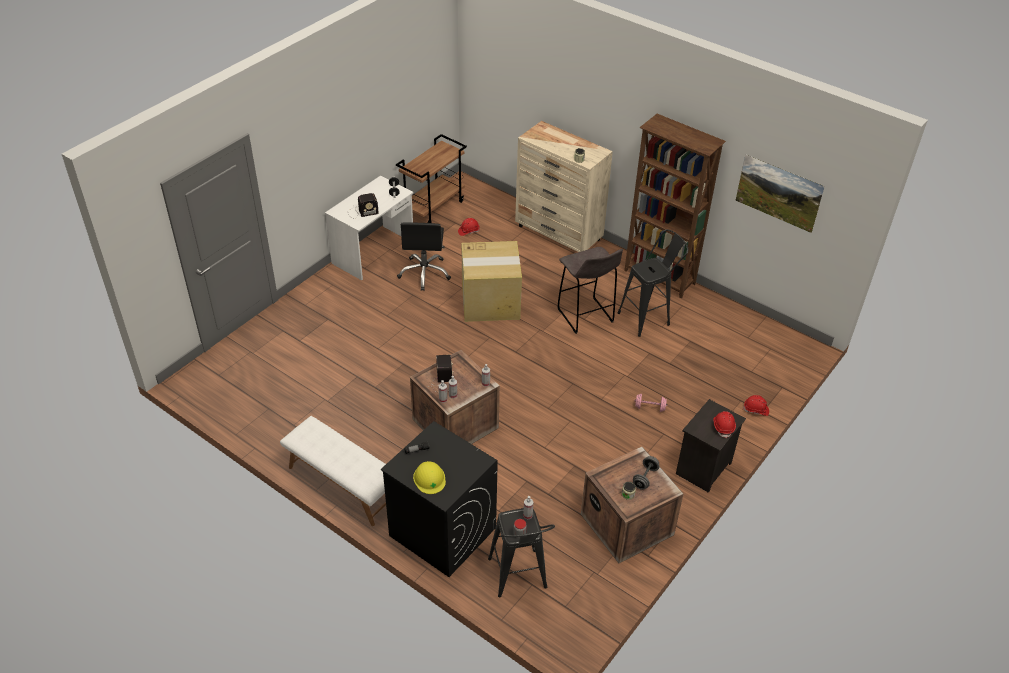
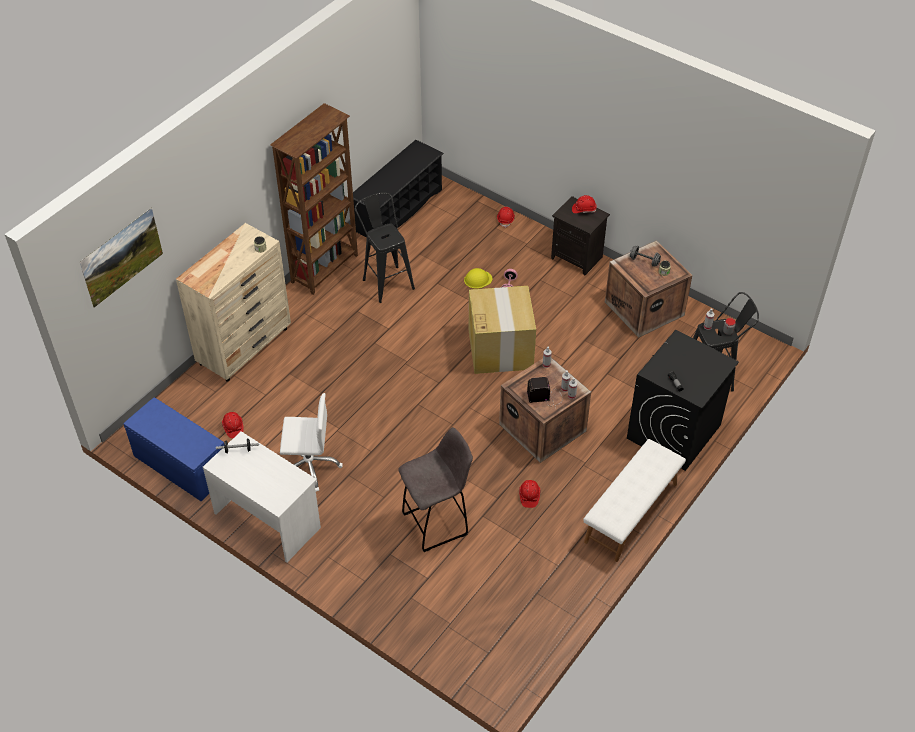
camera: 90 degrees left, 5 degrees up
(361, 212) = (280, 478): radio -> none
(373, 409) = (529, 496): none -> red hard hat
(424, 273) = (310, 466): black office chair -> white office chair
(429, 478) = (705, 373): yellow hard hat -> yellow hard hat (477, 279)
(433, 207) = (180, 465): brown cart -> blue bench
(491, 301) = (361, 404): cardboard box -> cardboard box (500, 348)
(586, 317) = (385, 327): grey stool -> grey stool (437, 523)
(752, 326) = (398, 210): none -> black shoe rack
(775, 205) = (366, 110): picture -> picture (125, 269)

